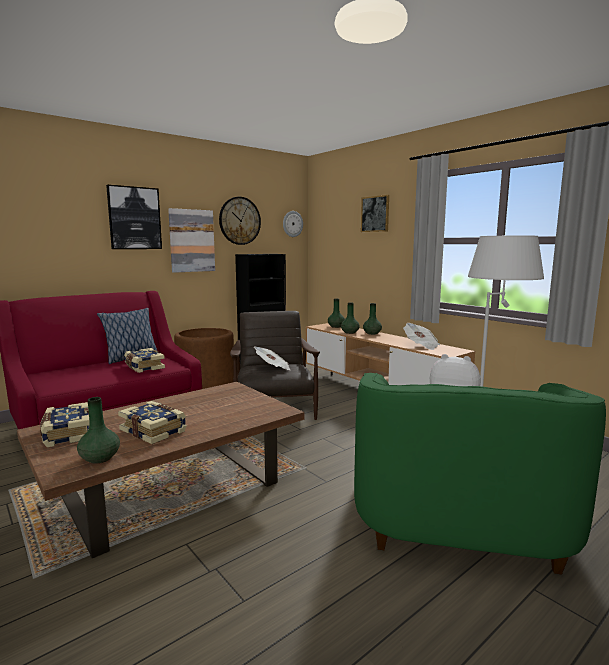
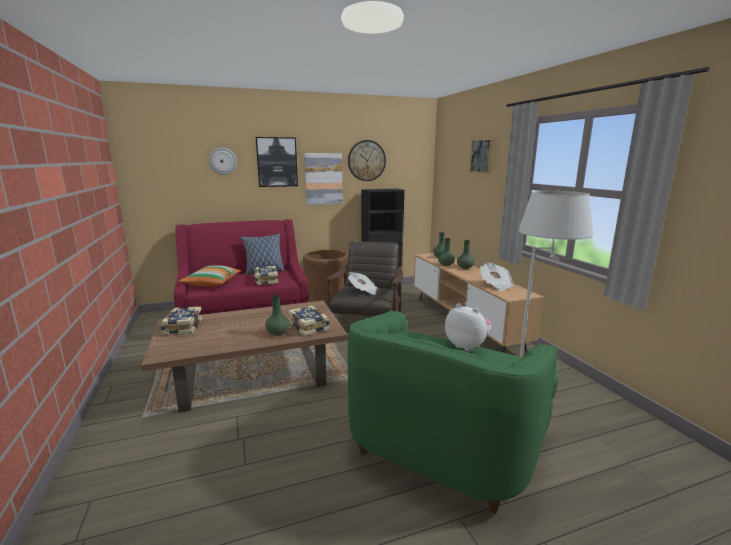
camera: 20 degrees right, 5 degrees up
(67, 377) = (212, 283): none -> pillow
(99, 458) = (186, 348): green vase -> green vase (277, 332)
(154, 431) = (233, 333): book -> book (309, 326)
(292, 224) = (417, 161): wall clock -> wall clock (223, 161)

